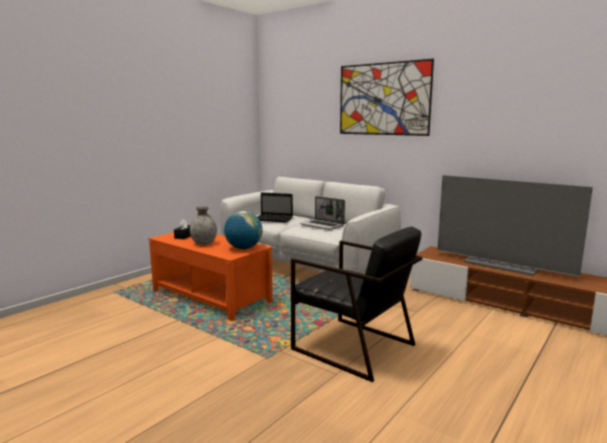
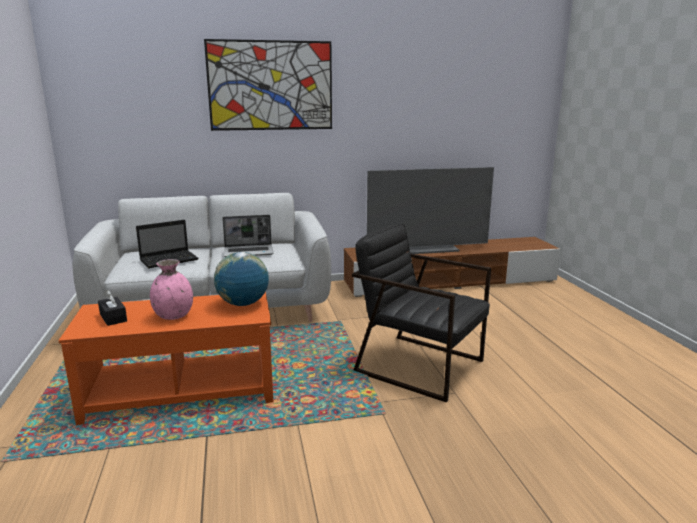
camera: 50 degrees left, 5 degrees up
(204, 243) = (173, 316): grey vase -> pink vase
(353, 347) = (419, 365): black armchair -> black armchair turned 135 degrees counterclockwise

